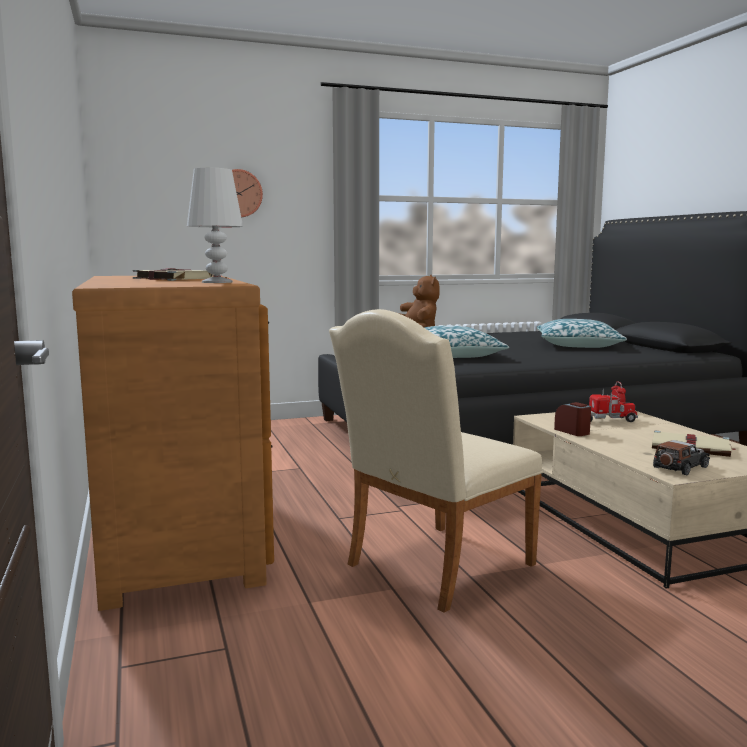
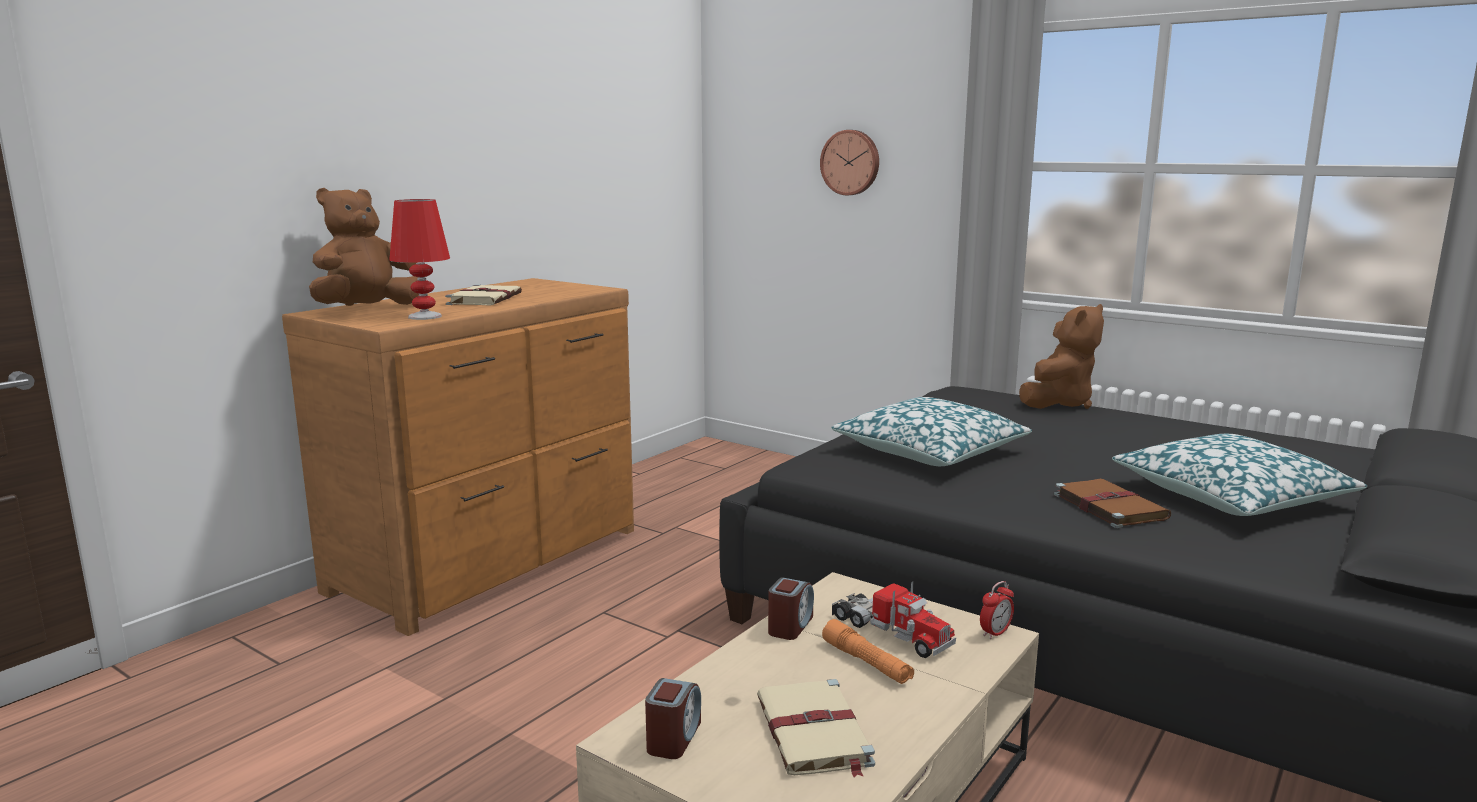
camera: 55 degrees right, 5 degrees up
(129, 283) = (368, 309): none -> brown plush toy
(217, 282) = (425, 316): white table lamp -> red table lamp
(432, 568) = (514, 704): beige chair -> none
(569, 354) = (1108, 506): none -> brown book
(628, 429) = (866, 663): none -> orange flashlight
(680, 467) = (673, 738): toy car -> alarm clock

